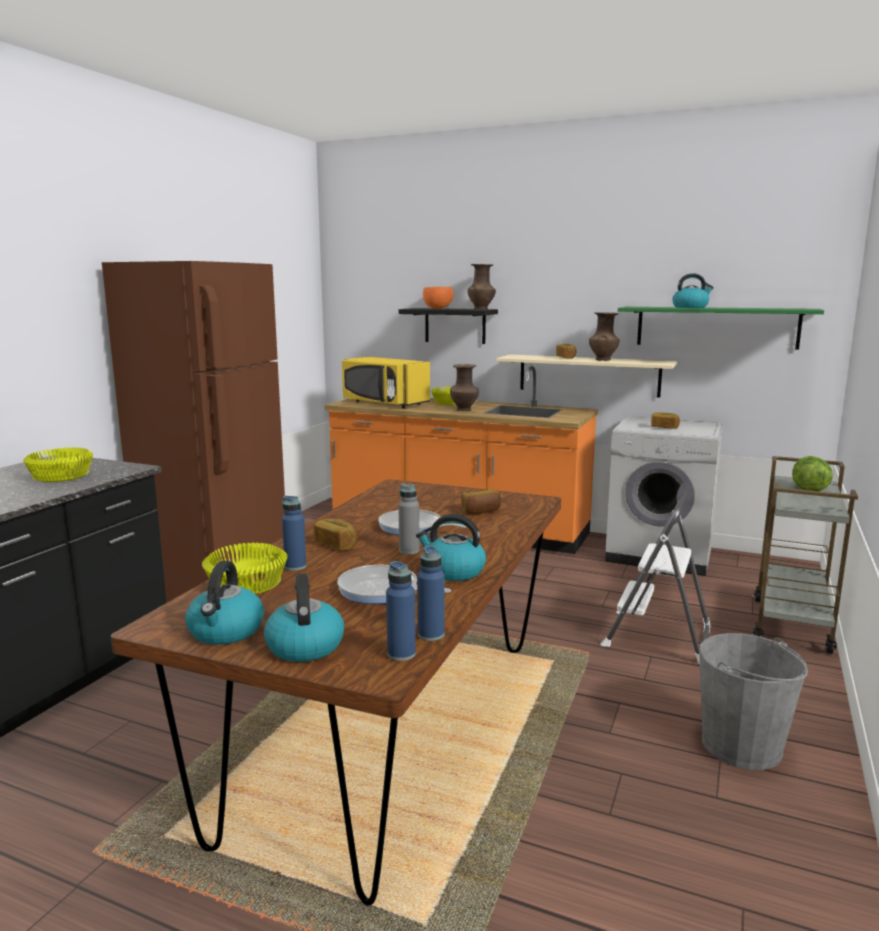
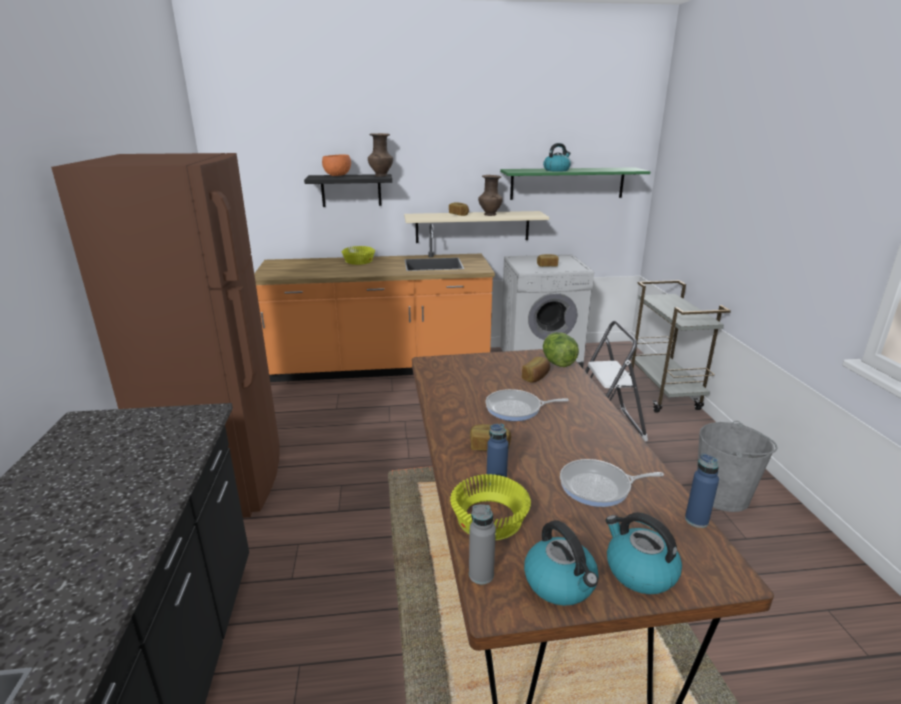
camera: 30 degrees left, 10 degrees up
(62, 476) = (137, 447): yellow bowl -> none
(384, 403) = (303, 270): yellow microwave -> none
(401, 654) = (709, 549): blue bottle -> none
(409, 550) = (551, 435): grey bottle -> grey bottle (481, 574)
(452, 571) = (612, 448): kettle -> none
(464, 410) = (386, 269): brown vase -> none
(808, 490) = (674, 304): lettuce -> lettuce (558, 363)

